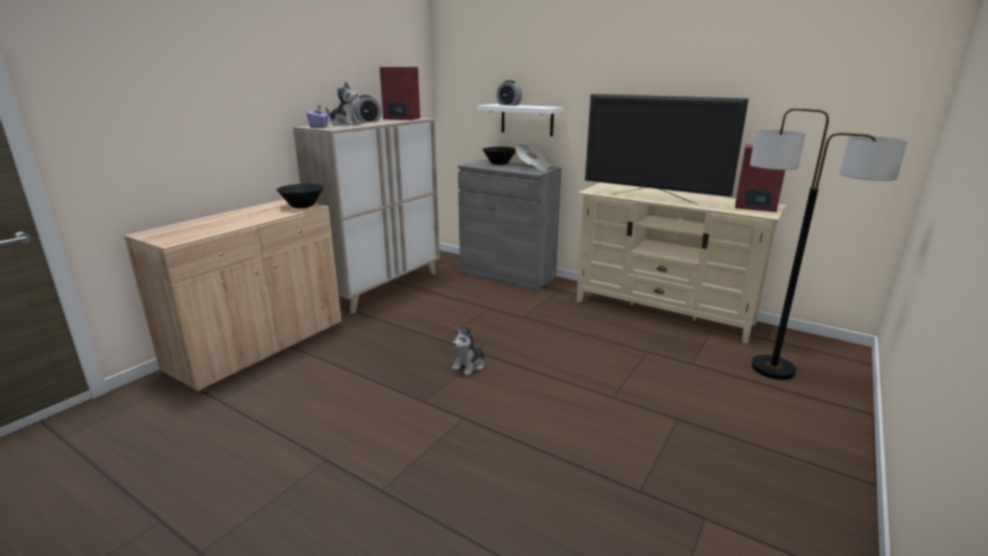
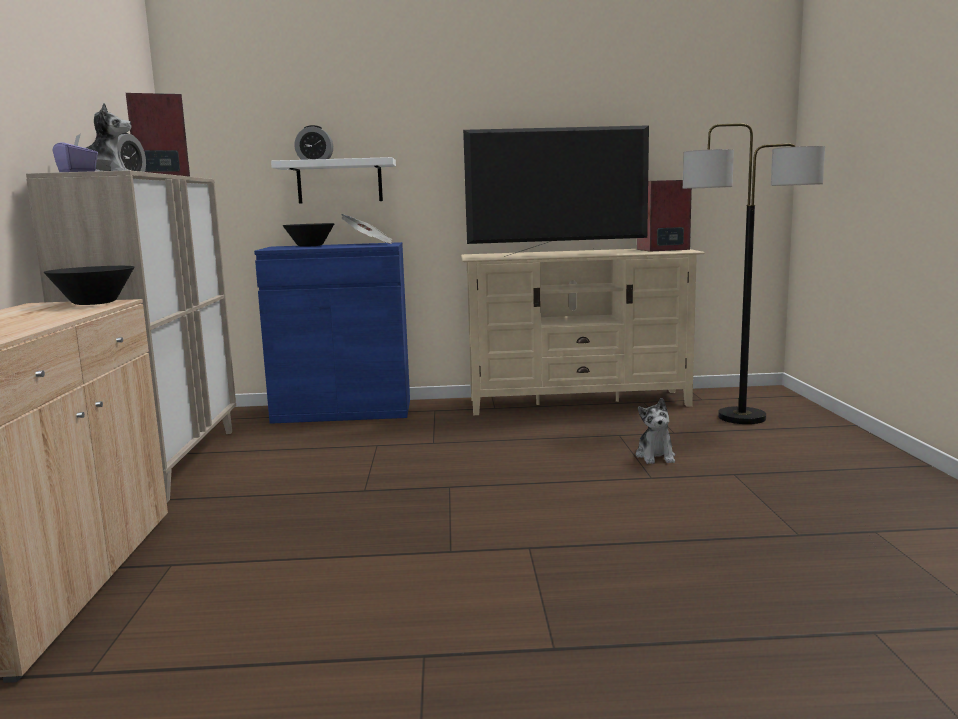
camera: 35 degrees left, 10 degrees down
(469, 366) = (449, 502): plush toy -> plush toy (655, 456)
(507, 275) = (343, 411): grey cabinet -> blue cabinet

